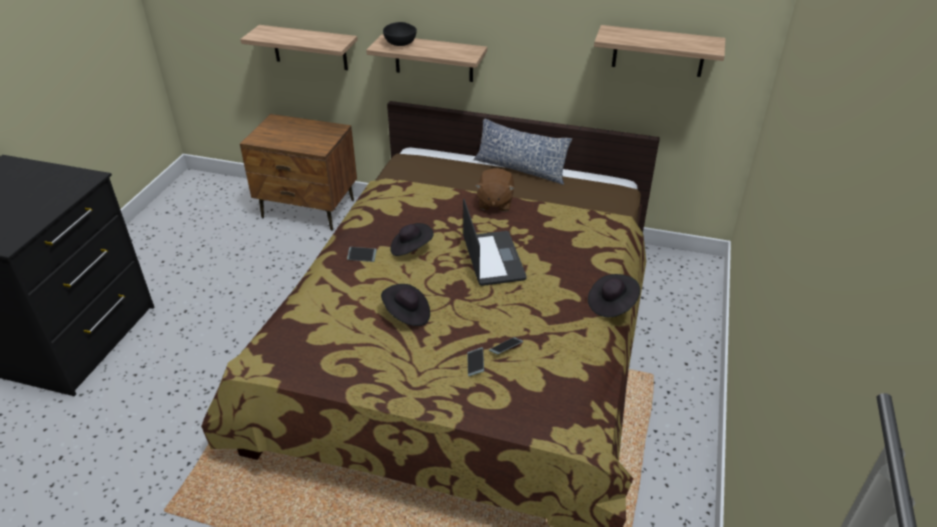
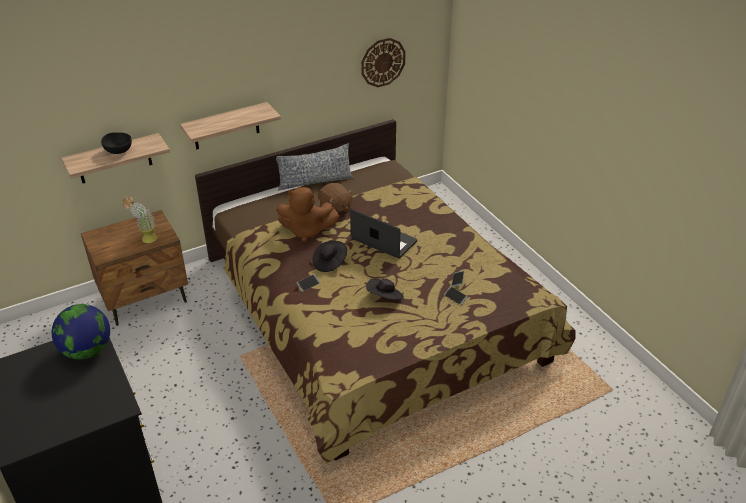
camera: 45 degrees left, 0 degrees up
(66, 186) = (87, 350): none -> globe
(302, 143) = (146, 240): none -> potted plant
(401, 44) = (208, 124): black bowl -> black bowl (119, 150)
(437, 208) = (306, 231): none -> brown plush toy
(612, 304) = (472, 228): black hat -> none
(658, 51) = (383, 62): shelf -> wall clock

